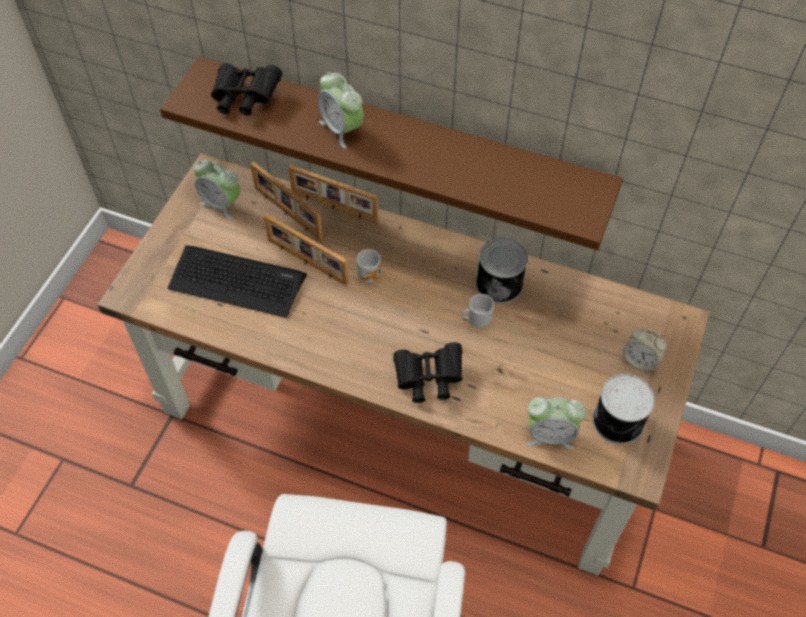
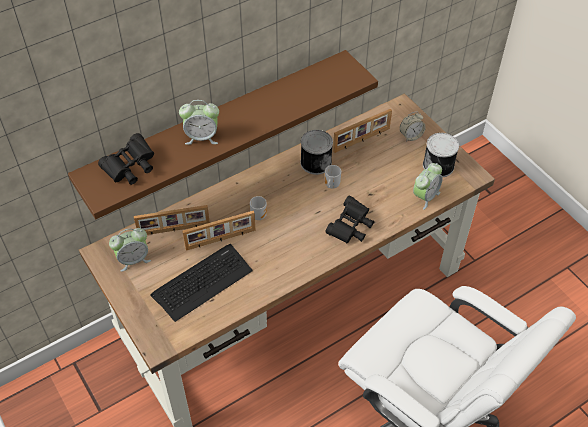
camera: 55 degrees left, 5 degrees down
(334, 207) = (192, 205): picture frame -> picture frame (362, 140)

